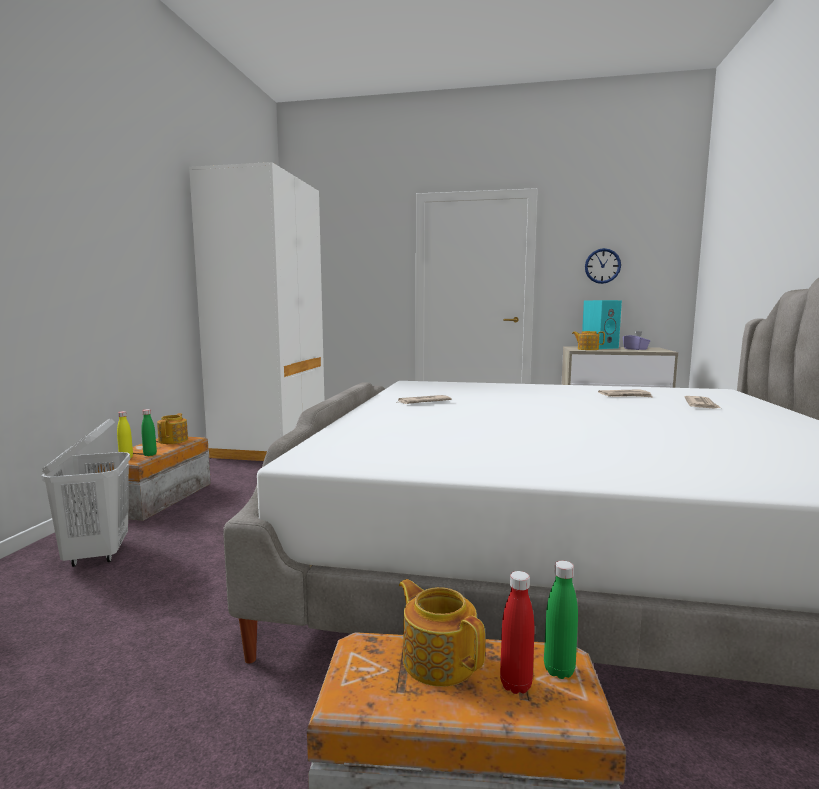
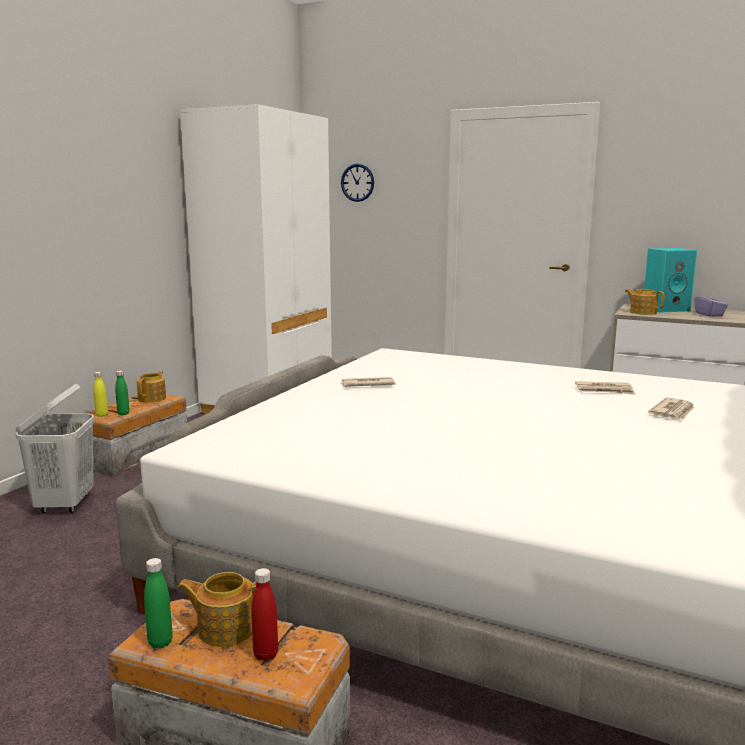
camera: 15 degrees right, 5 degrees up
(438, 659) = (226, 628): teapot -> teapot turned 60 degrees counterclockwise
(559, 670) = (308, 650): green bottle -> green bottle (160, 642)
(602, 266) = (681, 202): wall clock -> wall clock (357, 182)

